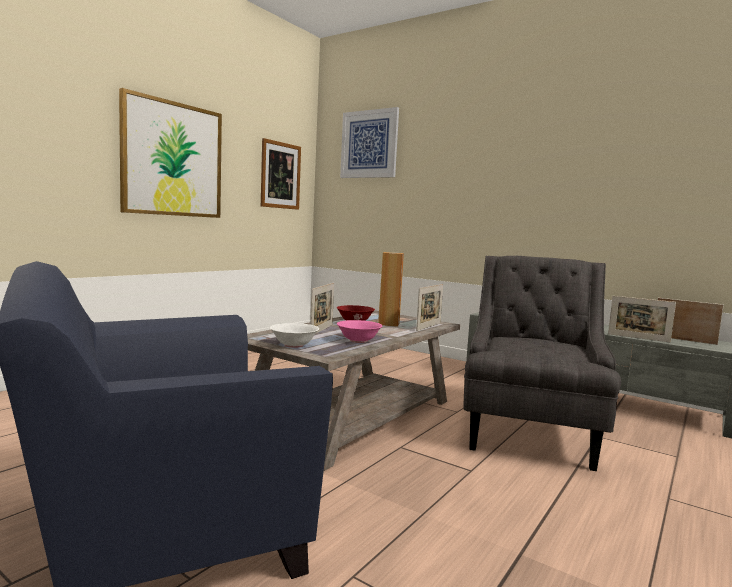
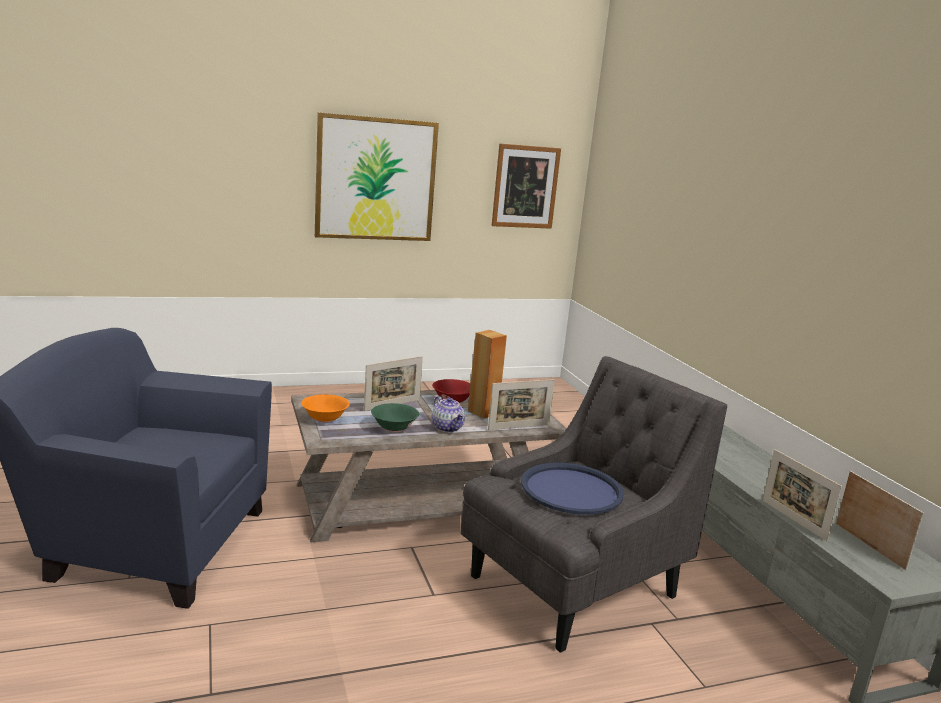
camera: 35 degrees right, 10 degrees up
(293, 345) = (324, 419): white bowl -> orange bowl
(358, 341) = (394, 428): pink bowl -> green bowl
(369, 144) = (634, 152): picture -> none
(391, 334) = (448, 428): none -> teapot
(541, 345) = (571, 490): none -> blue tray

